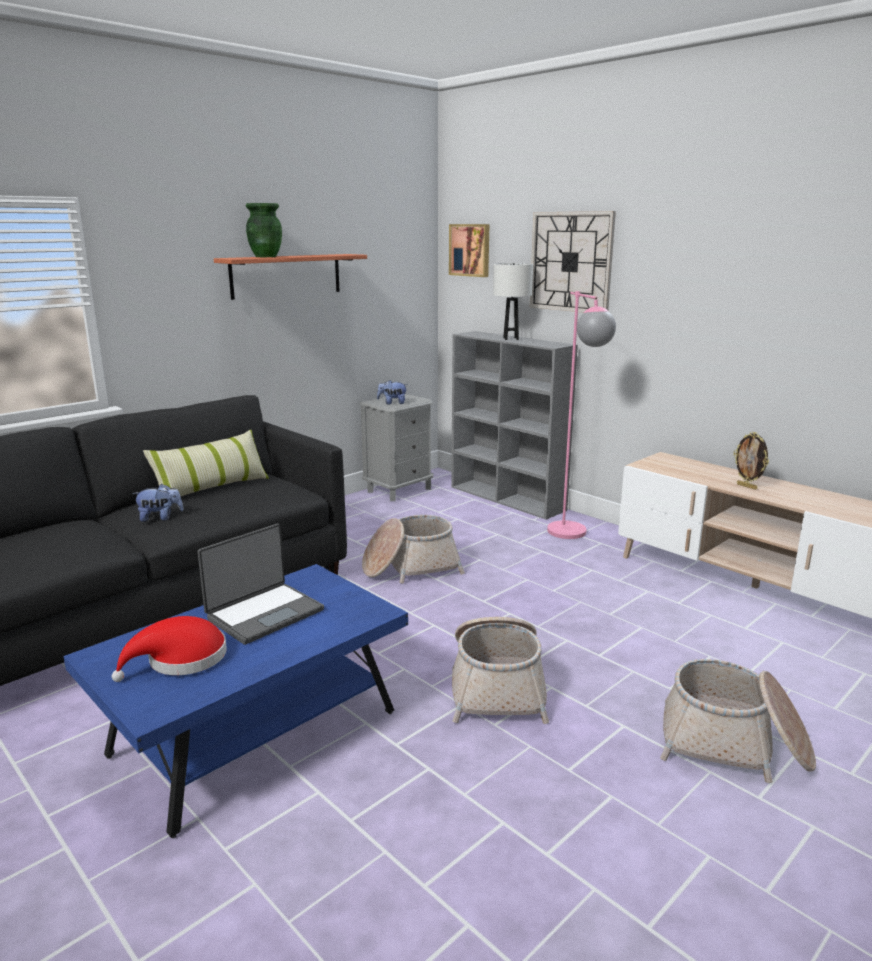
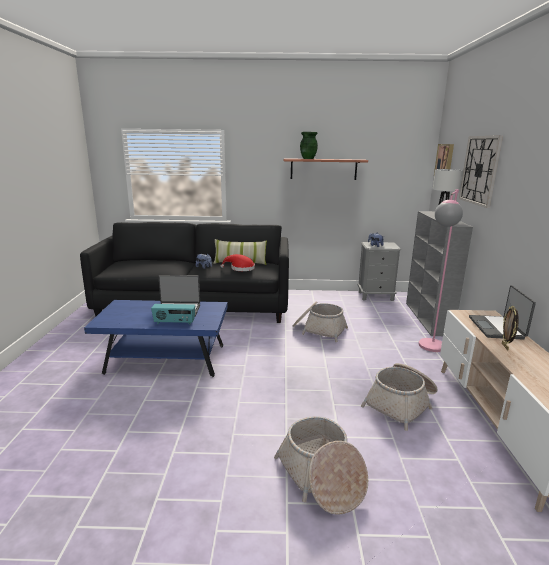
camera: 45 degrees right, 0 degrees up
(181, 660) = (132, 313): red hat -> red hat (240, 268)
(311, 636) = (174, 323): none -> radio
(497, 686) = (266, 390): basket -> basket (401, 404)
(702, 470) = (497, 328): none -> laptop

